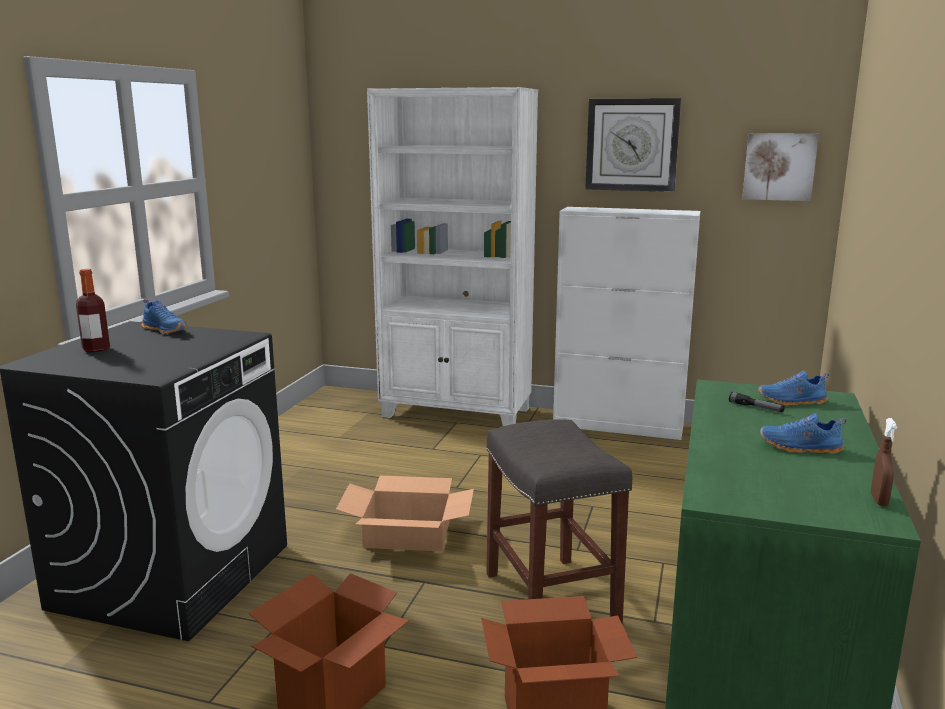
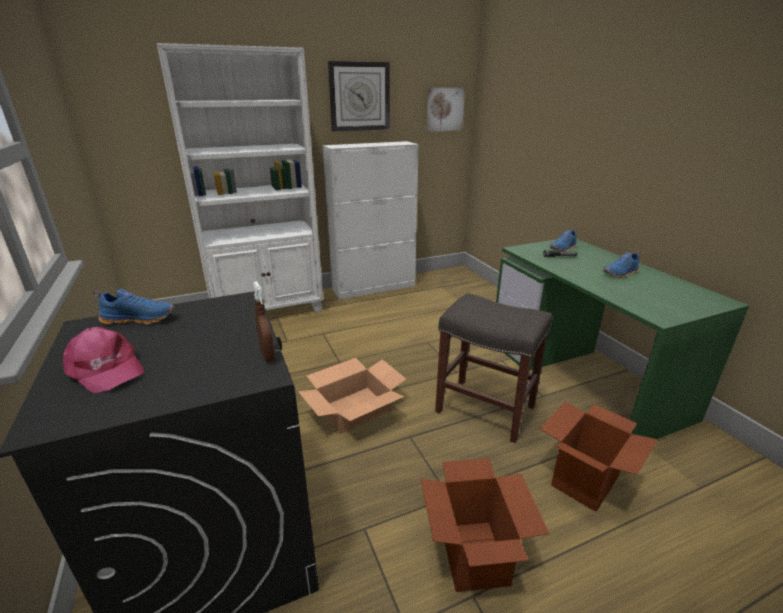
camera: 40 degrees left, 10 degrees up
(96, 349) = (105, 369): bottle -> pink cap
(879, 500) = (699, 290): brown spray bottle -> brown spray bottle (267, 356)

